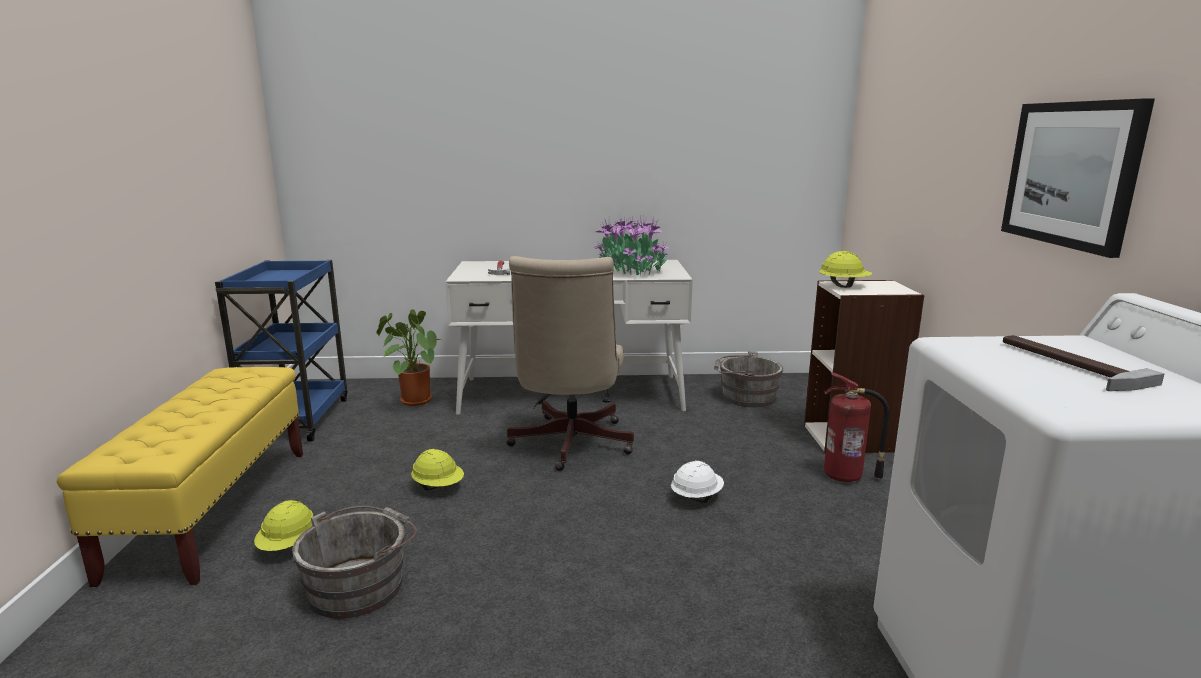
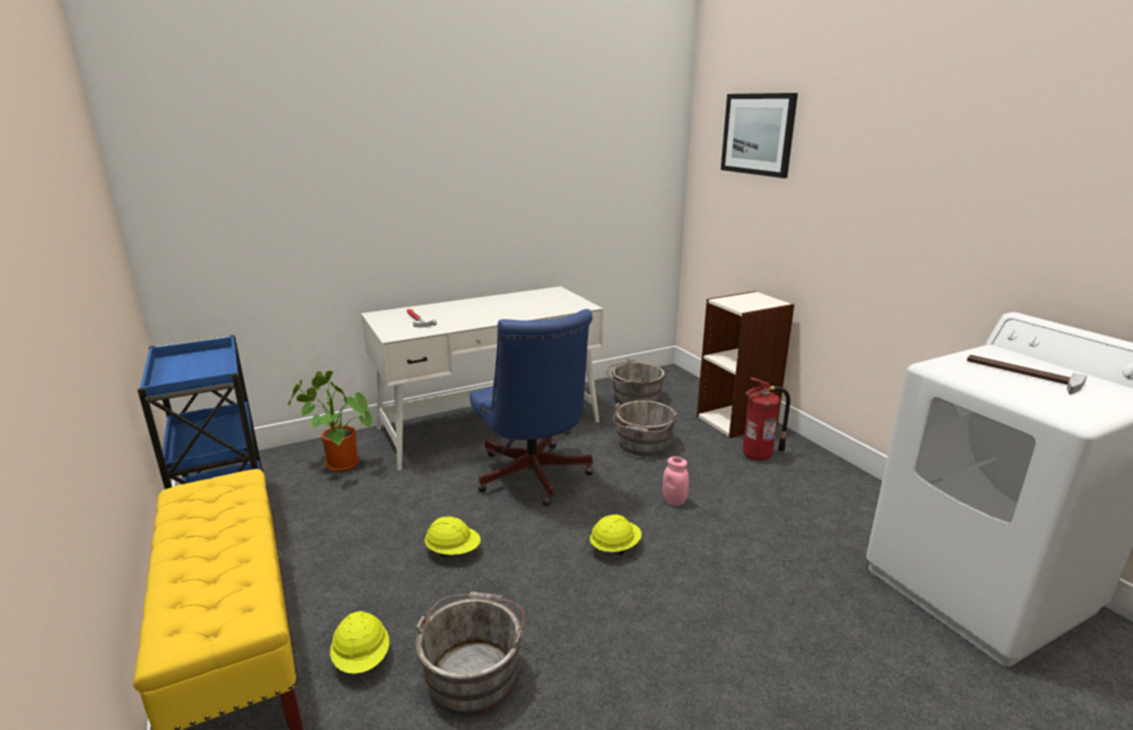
camera: 25 degrees left, 5 degrees up
(569, 445) = (533, 478): beige office chair -> blue office chair
(631, 270) = (540, 304): potted plant -> none
(696, 497) = (674, 501): white hard hat -> pink jar
(713, 439) = (643, 444): none -> grey bucket
(843, 286) = (732, 303): yellow hard hat -> yellow hard hat (615, 547)
(1071, 174) = (942, 222): picture -> picture (758, 134)

